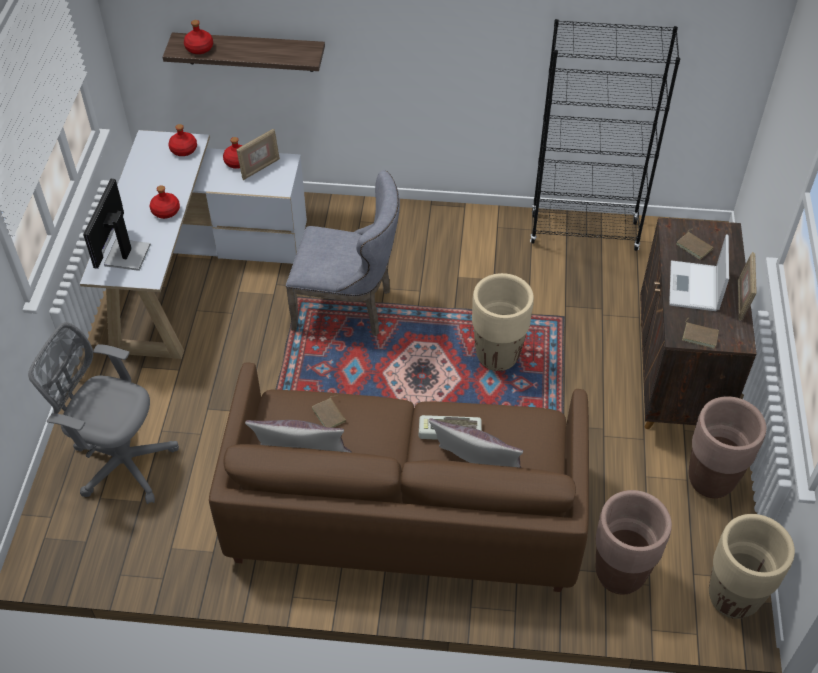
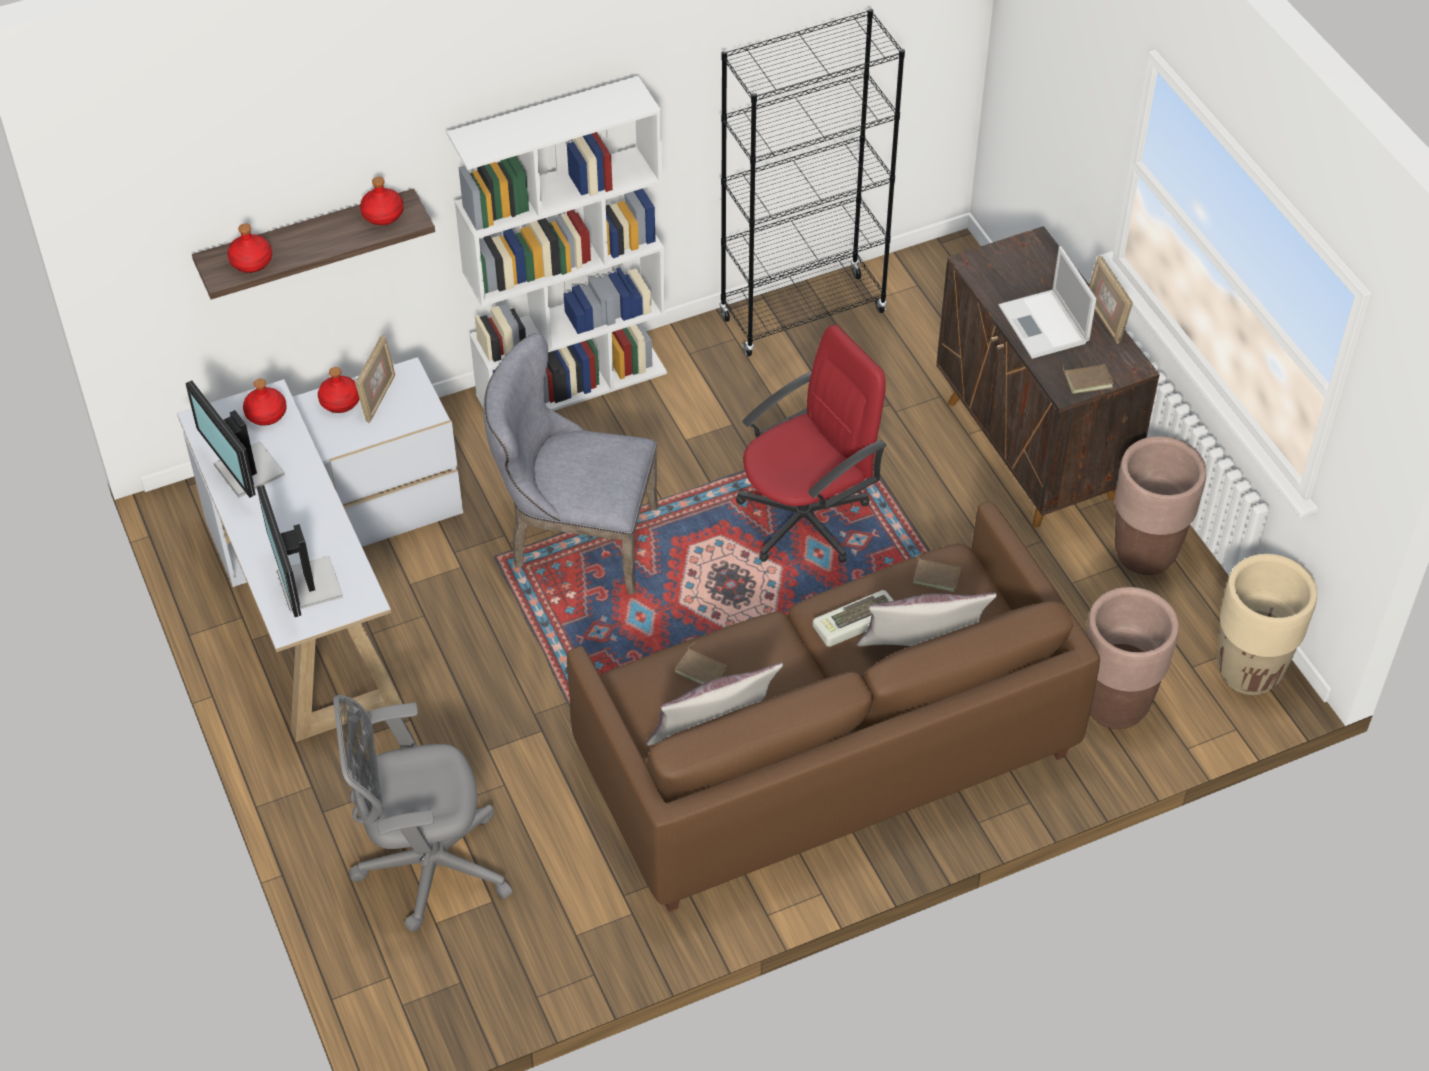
camera: 30 degrees left, 0 degrees up
(147, 177) = (247, 472): none -> monitor
(165, 211) = (312, 505): red bottle -> red bottle (382, 214)
(349, 307) = (574, 539): grey chair -> grey chair turned 150 degrees counterclockwise
(415, 216) = (572, 383): none -> white bookcase
(497, 356) = (805, 518): beige planter -> red office chair
(694, 246) = (1012, 276): brown book -> brown book (937, 575)

